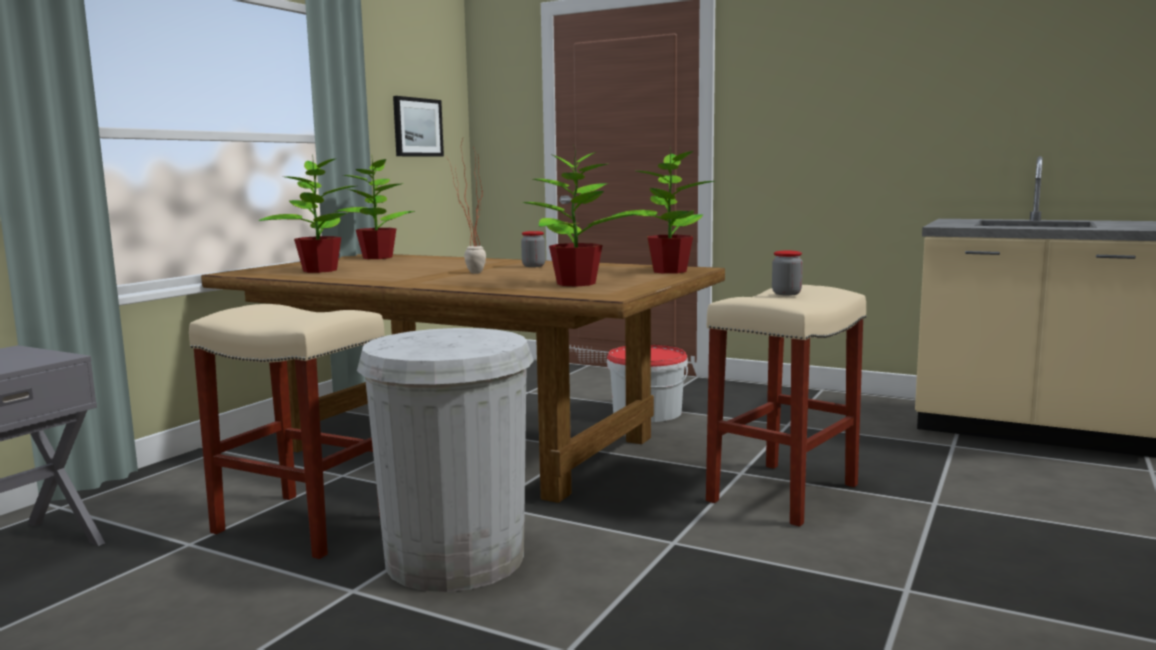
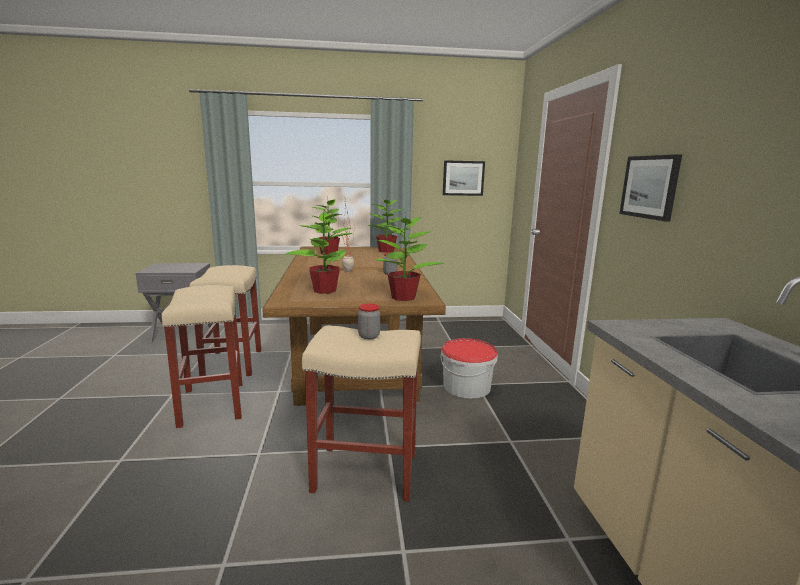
camera: 55 degrees right, 5 degrees up
(455, 558) = (211, 403): white trash can -> beige stool
(800, 115) = (650, 187): none -> picture

